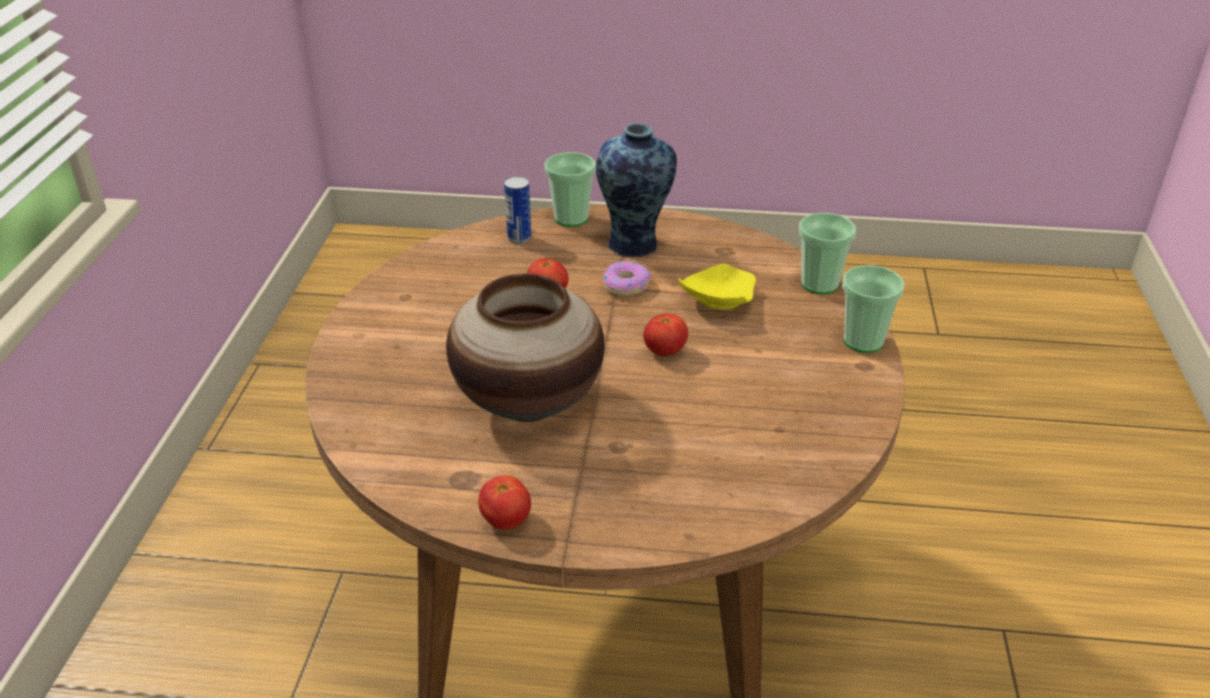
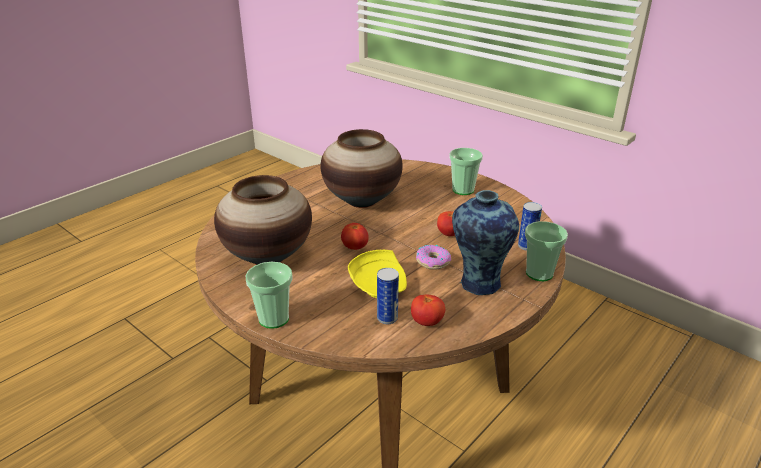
camera: 125 degrees right, 5 degrees down
(506, 520) = (301, 177): tomato -> tomato (427, 322)
(762, 275) = (387, 318): none -> can
(774, 412) = (267, 256): none -> vase
(819, 284) = (349, 337): cup -> cup (463, 190)

